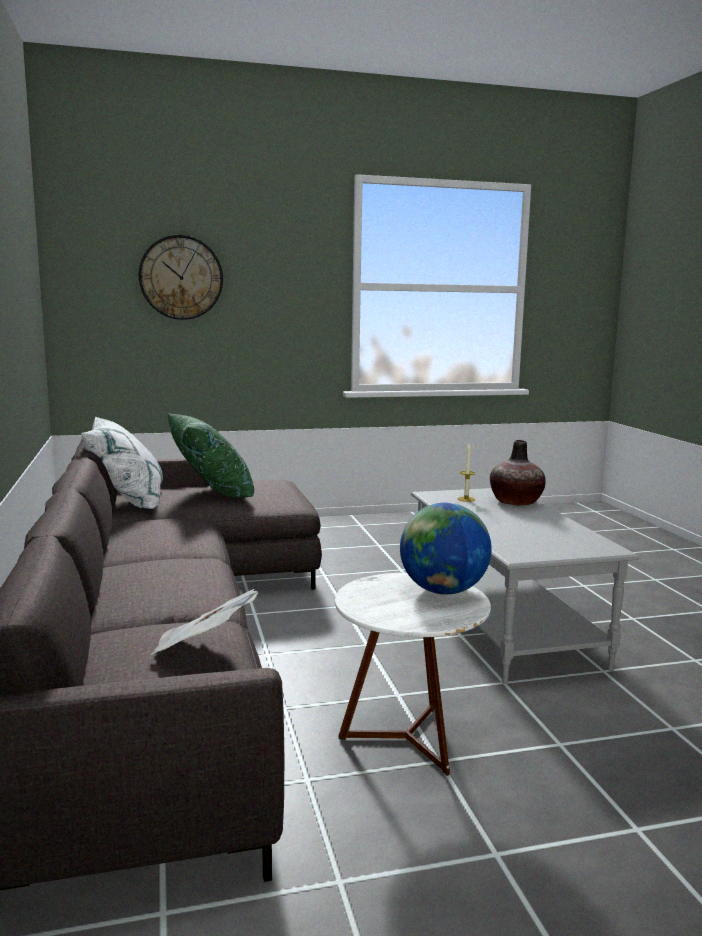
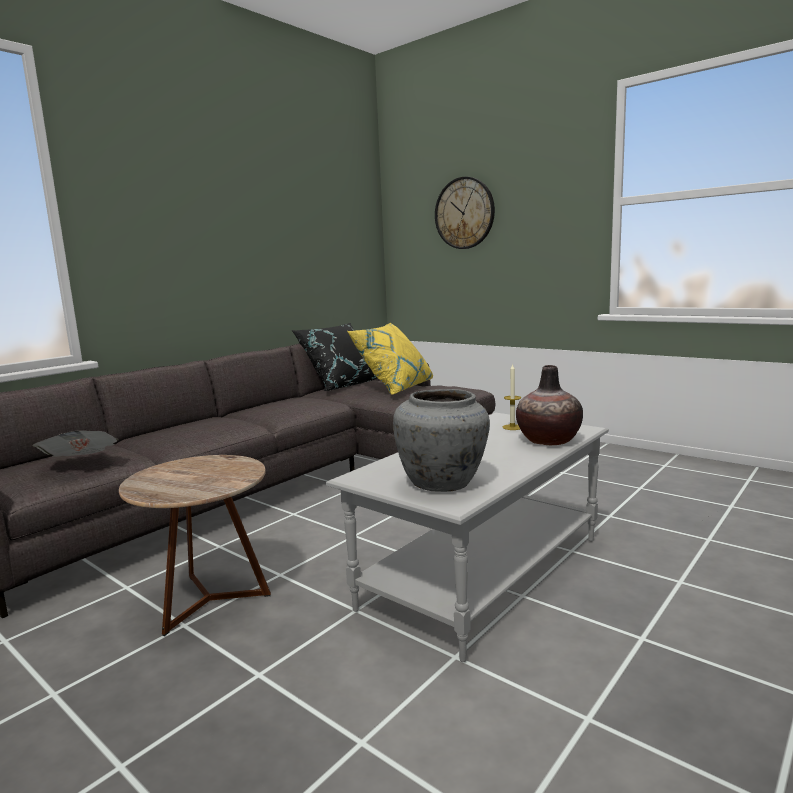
camera: 55 degrees right, 0 degrees up
(127, 501) = (341, 386): white pillow -> black pillow
(211, 492) = (395, 389): green pillow -> yellow pillow
(407, 739) = (209, 601): white side table -> brown side table
(443, 591) = (223, 479): globe -> none
(568, 542) = (443, 483): none -> grey vase

